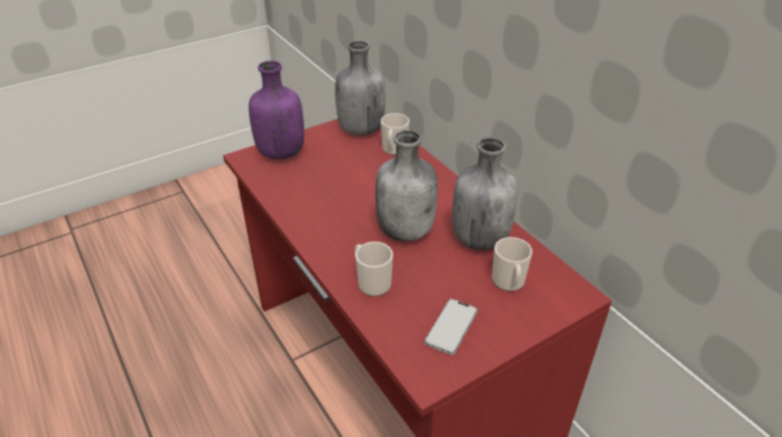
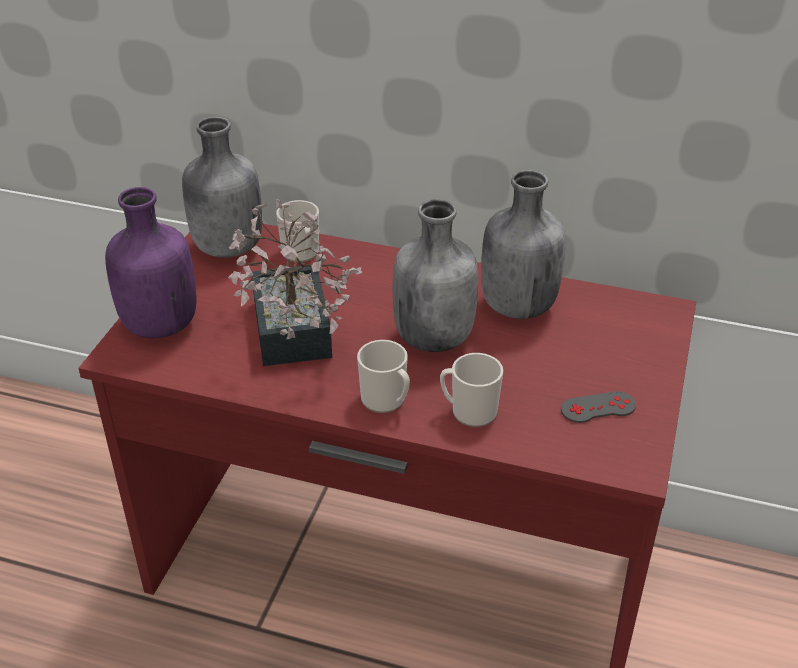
camera: 40 degrees left, 0 degrees up
(332, 191) = (292, 338): none -> potted plant
(451, 327) = (598, 407): phone -> grey game controller
(509, 283) = (596, 334): mug -> mug (386, 401)

